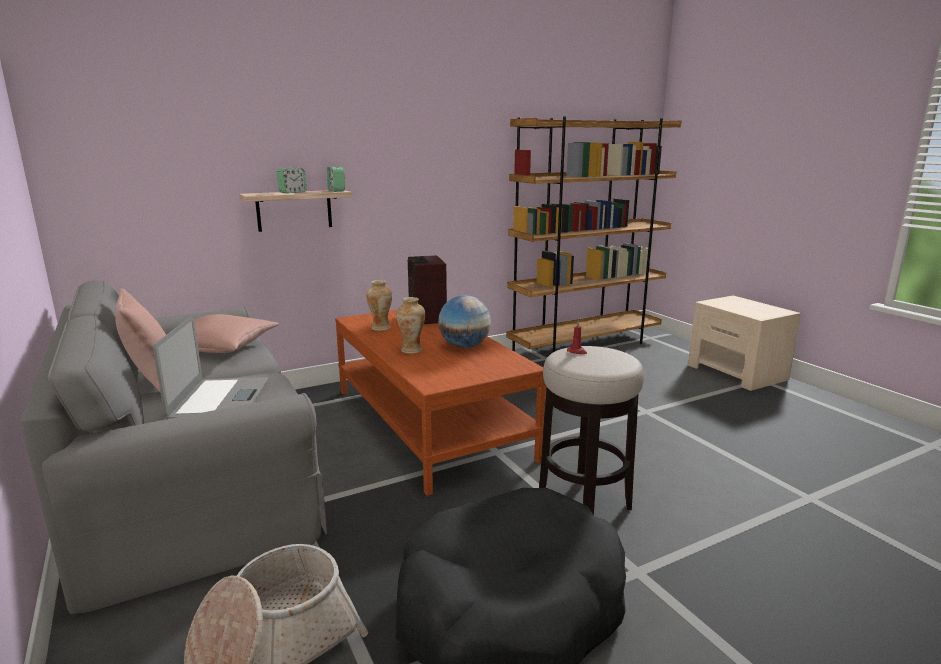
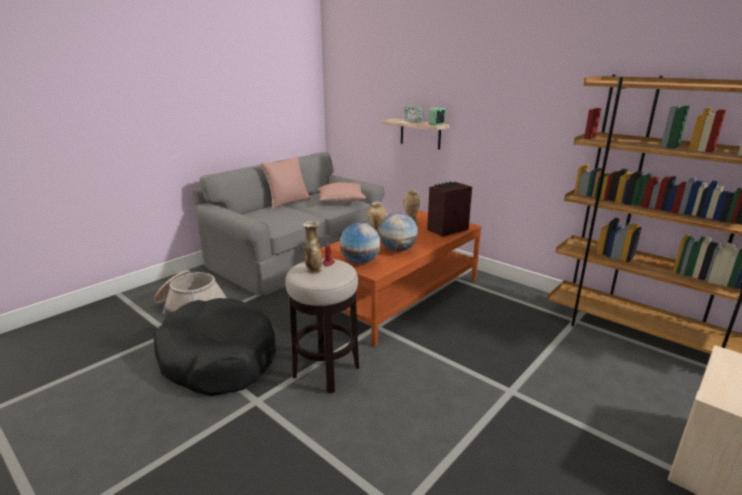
camera: 70 degrees right, 5 degrees up
(219, 400) = (275, 216): laptop -> none
(486, 369) = (360, 262): none -> globe
(597, 360) = (313, 270): none -> vase

